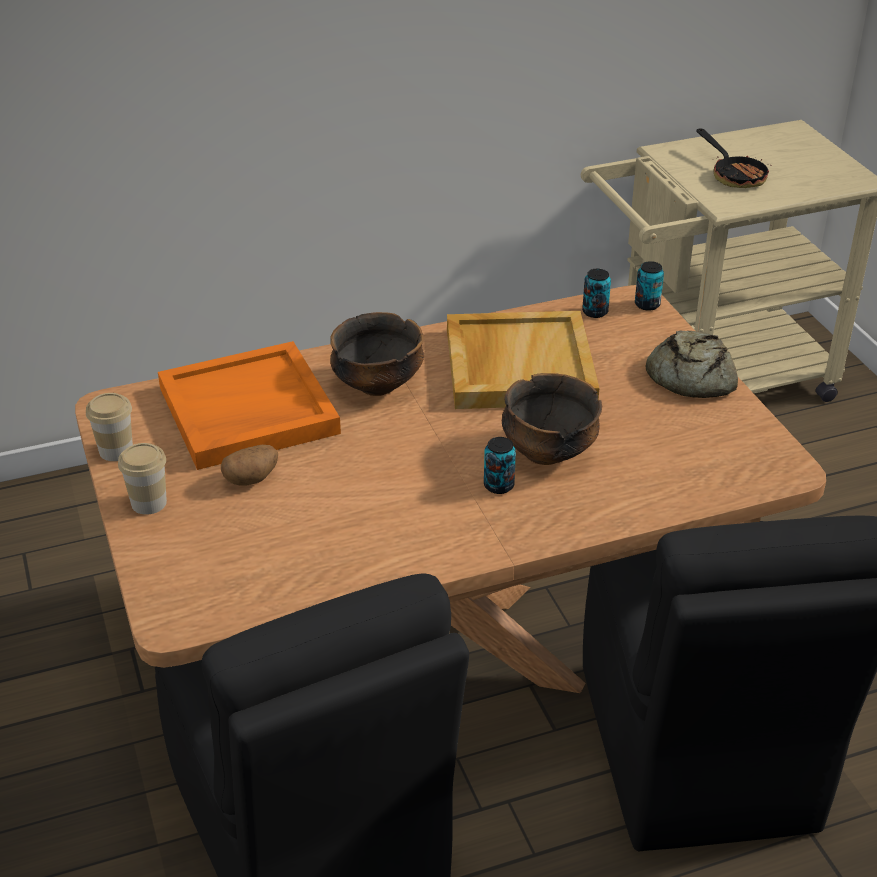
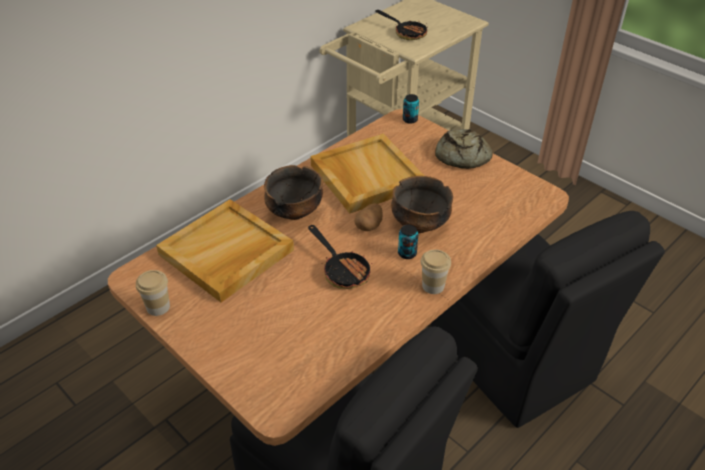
camera: 25 degrees left, 5 degrees up
(149, 503) = (205, 335): cup -> cup (433, 286)
(247, 411) = (226, 253): orange tray -> beige tray
(251, 479) = (259, 297): potato -> potato (369, 225)
(389, 479) = (342, 270): none -> frying pan
(595, 312) = (385, 131): can -> none

